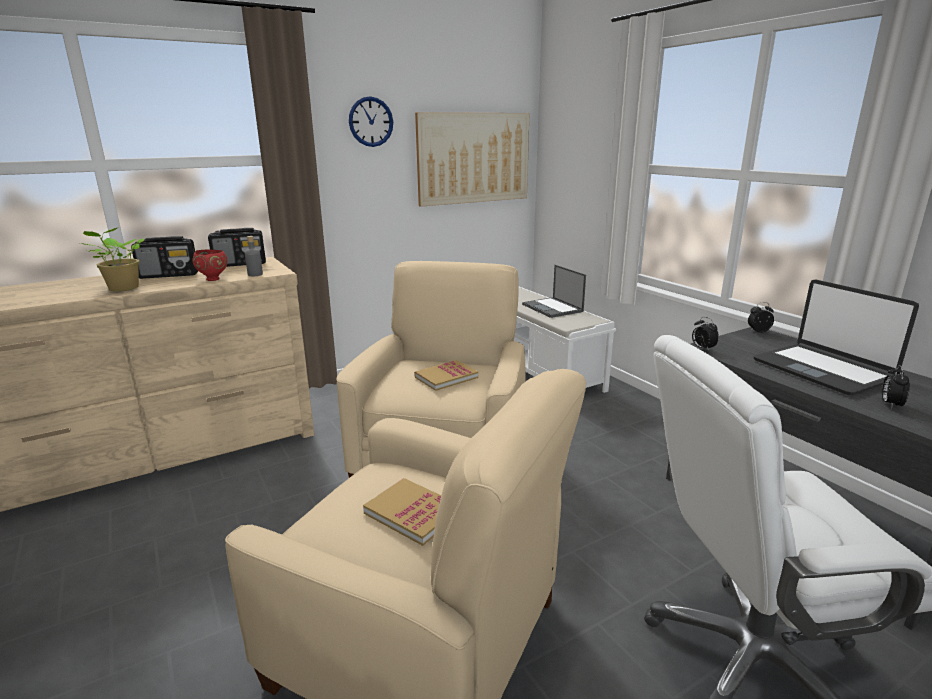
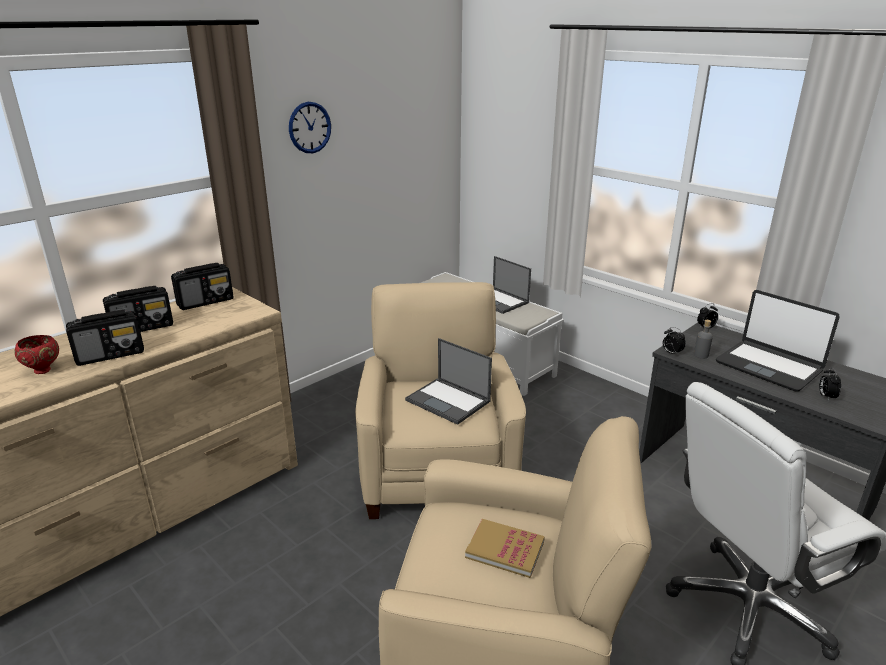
camera: 15 degrees left, 5 degrees up
(122, 288) = (111, 355): potted plant -> radio
(214, 279) = (200, 329): red bowl -> red bowl (44, 370)
(255, 274) = (238, 317): grey bottle -> grey bottle (701, 355)
(446, 377) = (449, 401): book -> laptop
(474, 158) = (405, 151): picture -> none

